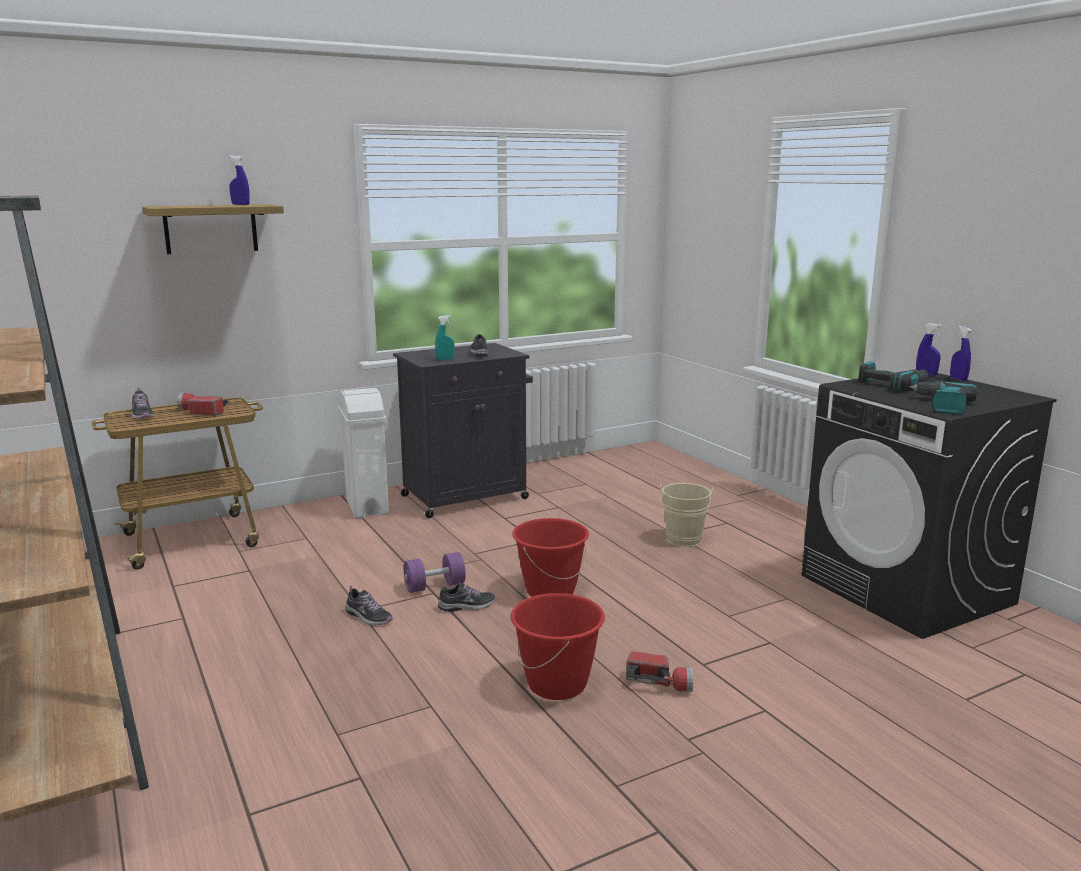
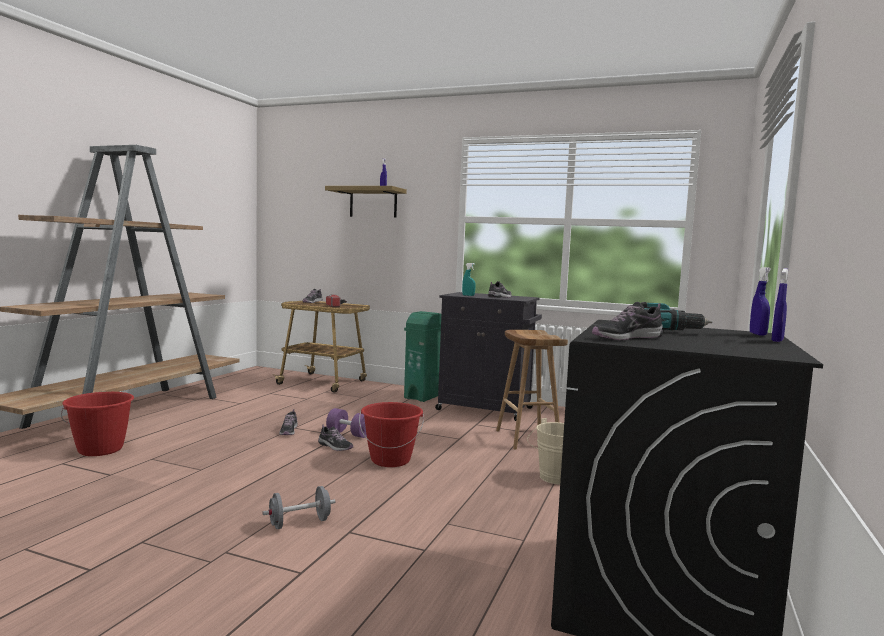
camera: 50 degrees right, 10 degrees down
(367, 507) = (424, 396): white trash can -> green trash can
(557, 684) = (262, 493): red bucket -> red bucket (100, 450)
(577, 513) = (526, 438): none -> brown stool
(659, 683) = (299, 523): flashlight -> grey dumbbell
(942, 405) = (626, 338): power drill -> shoe

